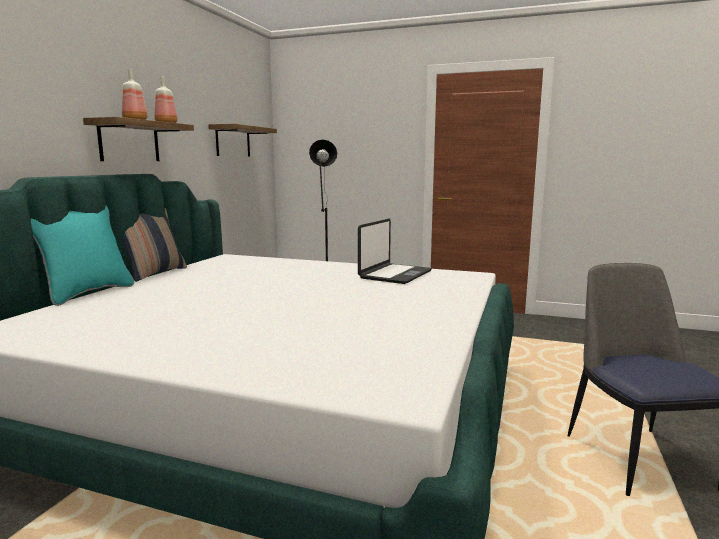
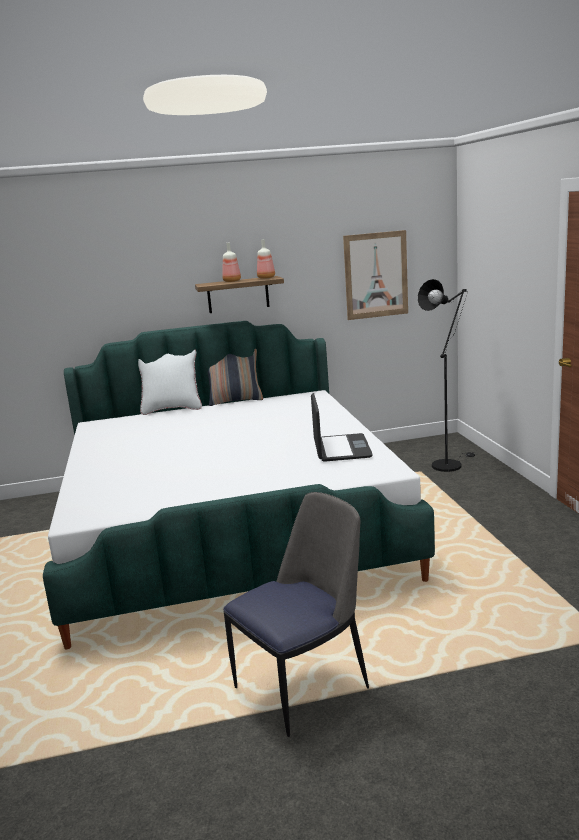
camera: 60 degrees right, 5 degrees up
(86, 293) = (172, 409): turquoise pillow -> white pillow
(233, 141) = (376, 275): shelf -> picture
(394, 274) = (341, 449): laptop -> laptop turned 90 degrees counterclockwise

